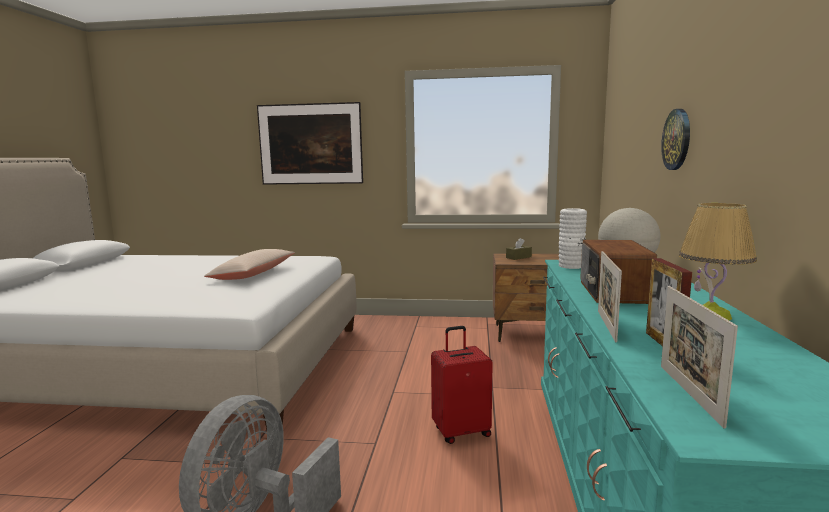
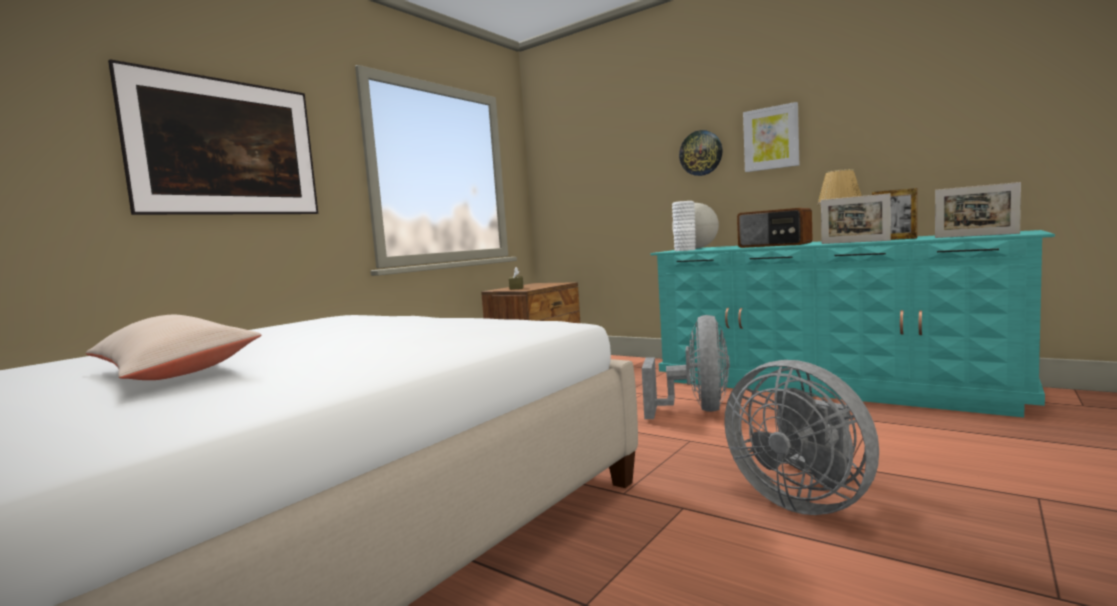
camera: 60 degrees left, 5 degrees down
(253, 274) = (368, 328): beige pillow -> beige pillow (171, 370)
(461, 431) = (697, 410): red suitcase -> grey fan
(722, 130) = (771, 138): none -> picture

